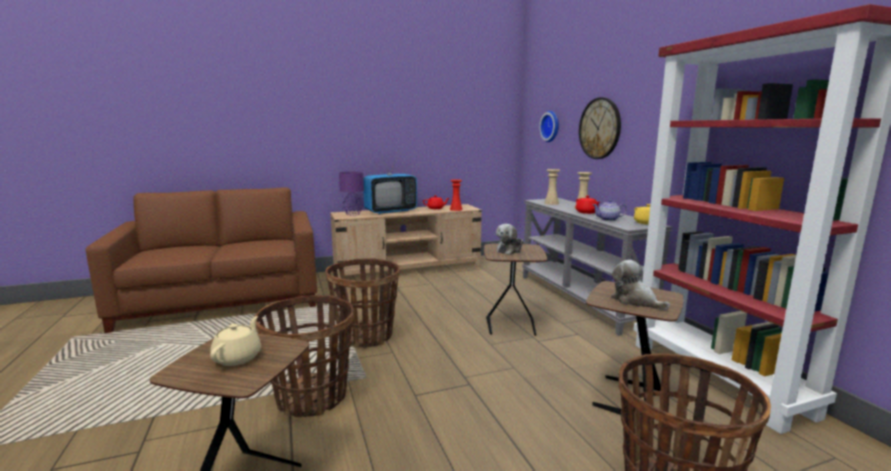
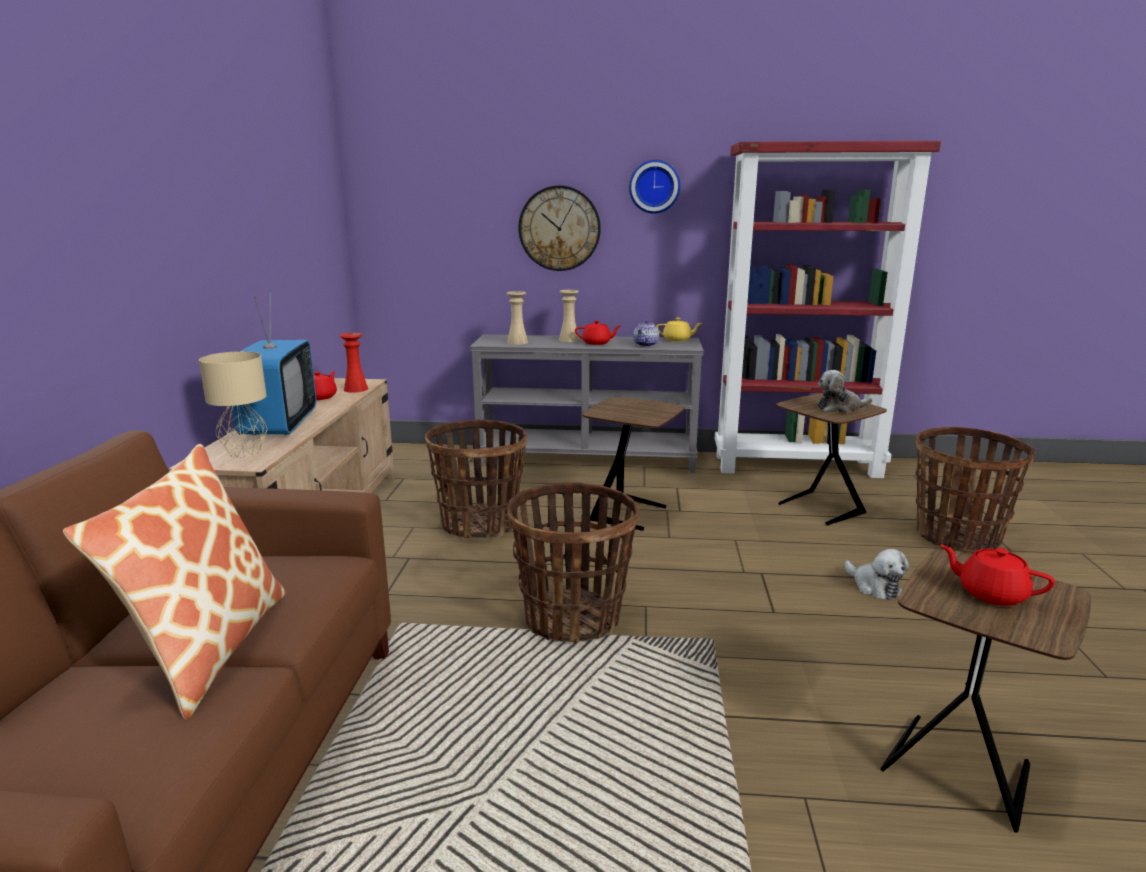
camera: 65 degrees left, 5 degrees up
(217, 250) = (208, 648): none -> pillow
(238, 357) = (990, 593): beige teapot -> red teapot
(312, 397) = (748, 694): basket -> basket (480, 524)
(353, 214) = (244, 452): purple table lamp -> beige table lamp
(510, 250) = (628, 410): plush toy -> plush toy (874, 586)
(551, 126) = (442, 225): wall clock -> wall clock (654, 186)

